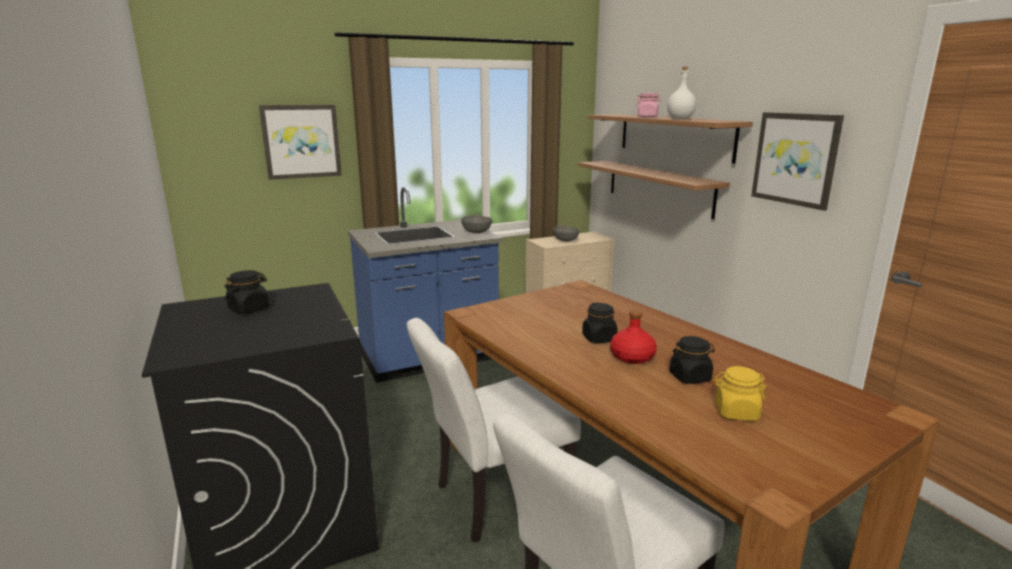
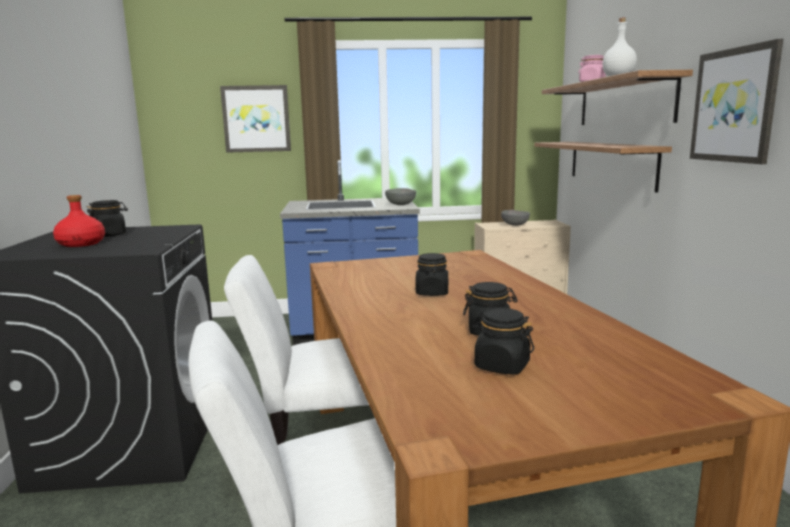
camera: 20 degrees right, 5 degrees down
(632, 357) = (447, 309): red bottle -> red bottle (82, 244)
(736, 412) = (501, 366): yellow jar -> black jar

